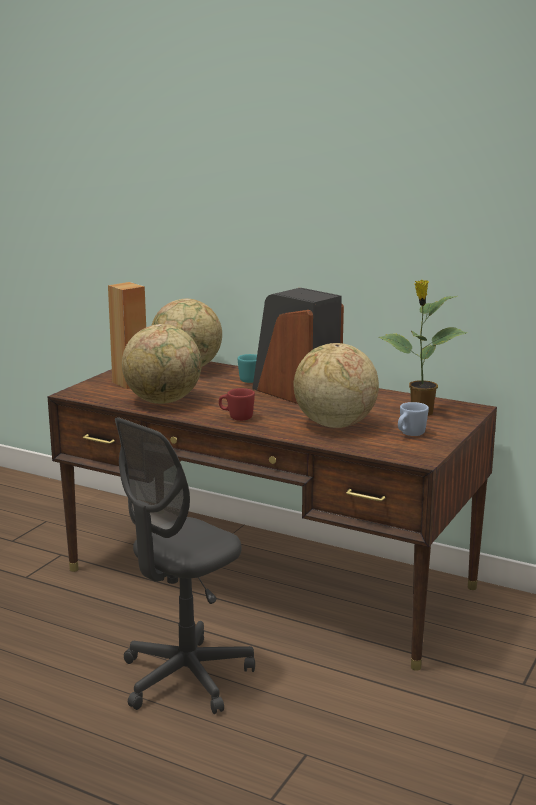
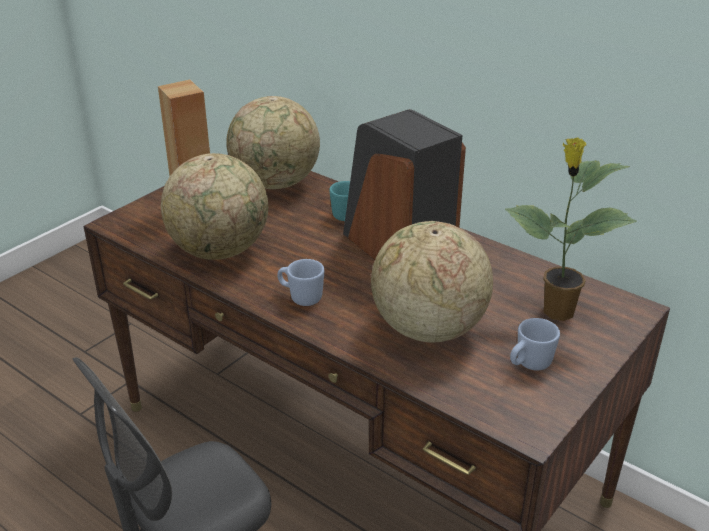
camera: 10 degrees right, 15 degrees up
(236, 417) = (300, 297): red mug -> blue mug

